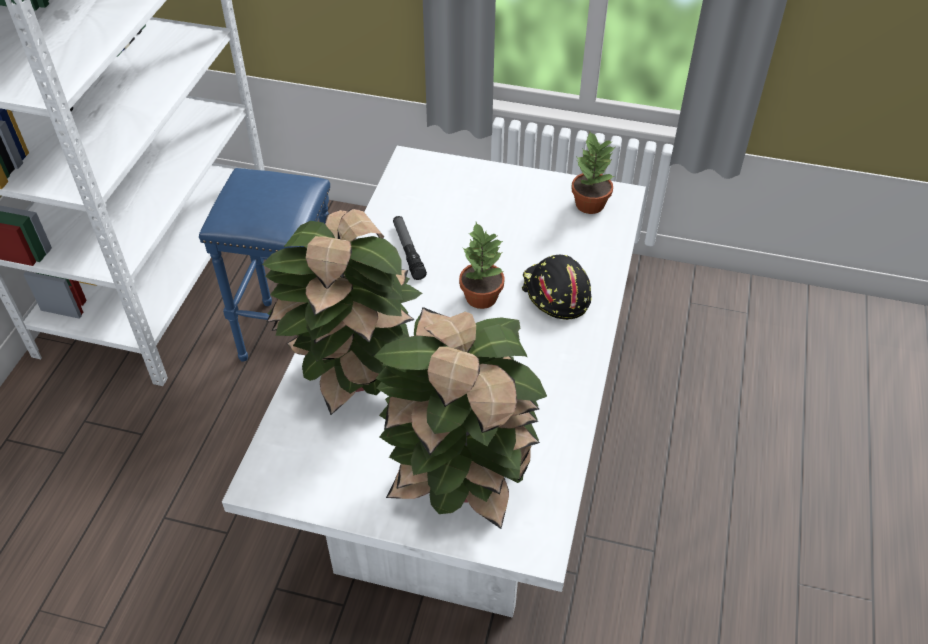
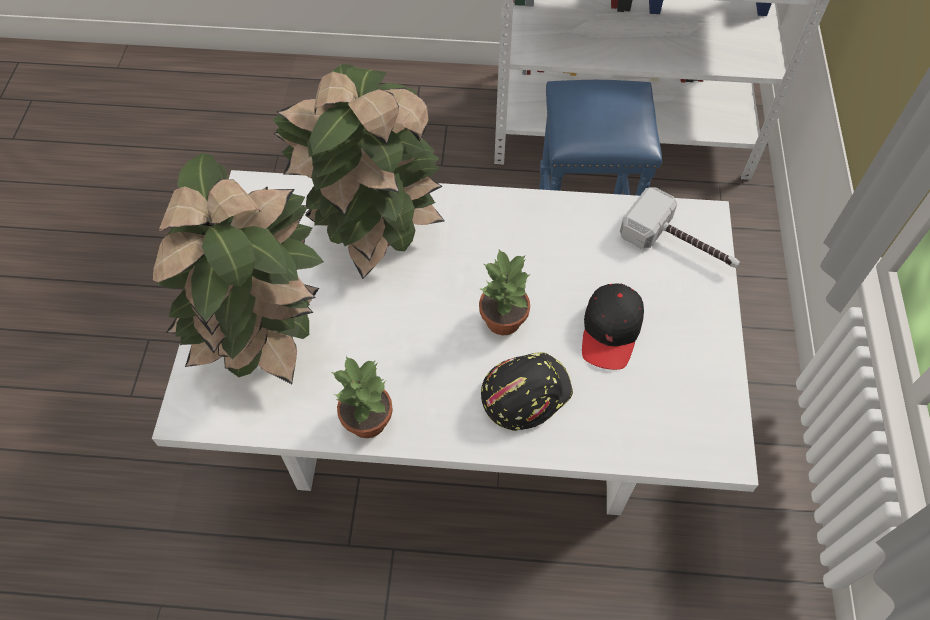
camera: 80 degrees right, 10 degrees up
(408, 251) = (555, 243): flashlight -> none
(433, 179) = (680, 245): none -> hammer
(506, 234) = (610, 331): none -> black cap
(589, 204) = (696, 416): potted plant -> potted plant (368, 419)

